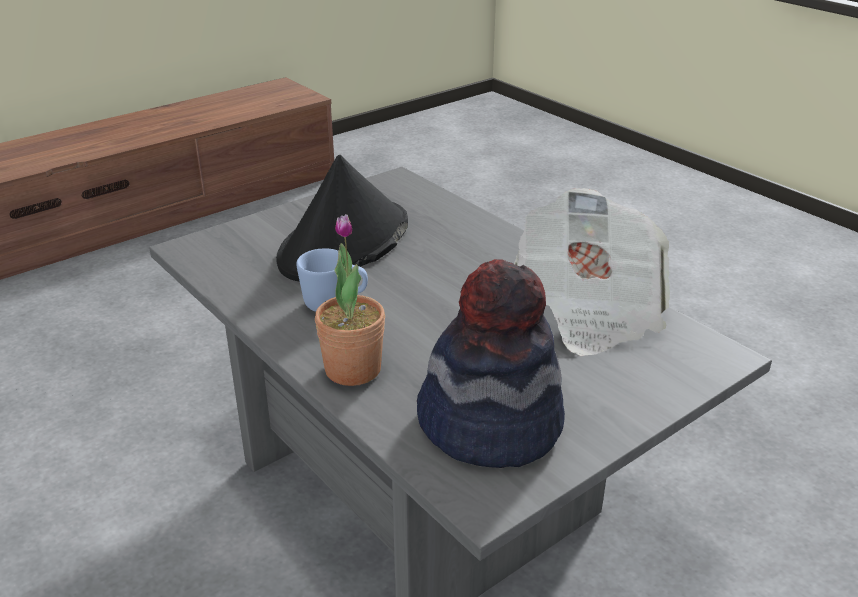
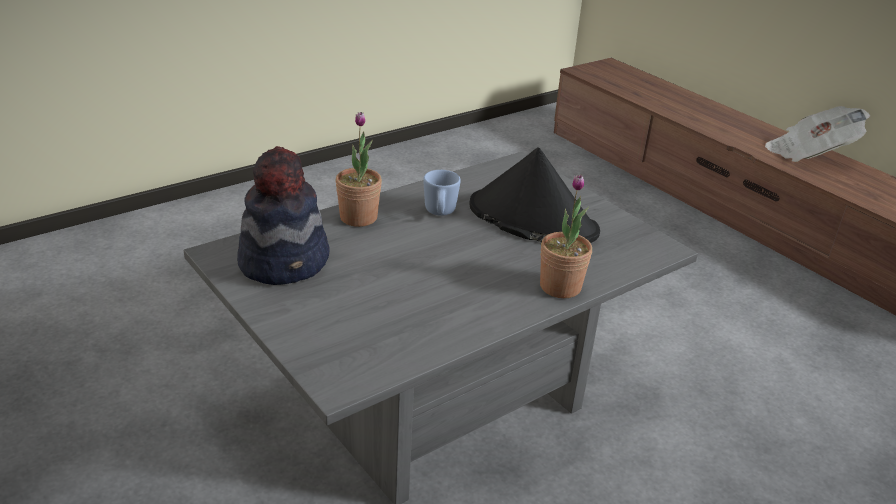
camera: 90 degrees right, 0 degrees up
(487, 232) = (560, 287): none -> potted plant
(589, 309) = (422, 324): newspaper -> newspaper (809, 154)

